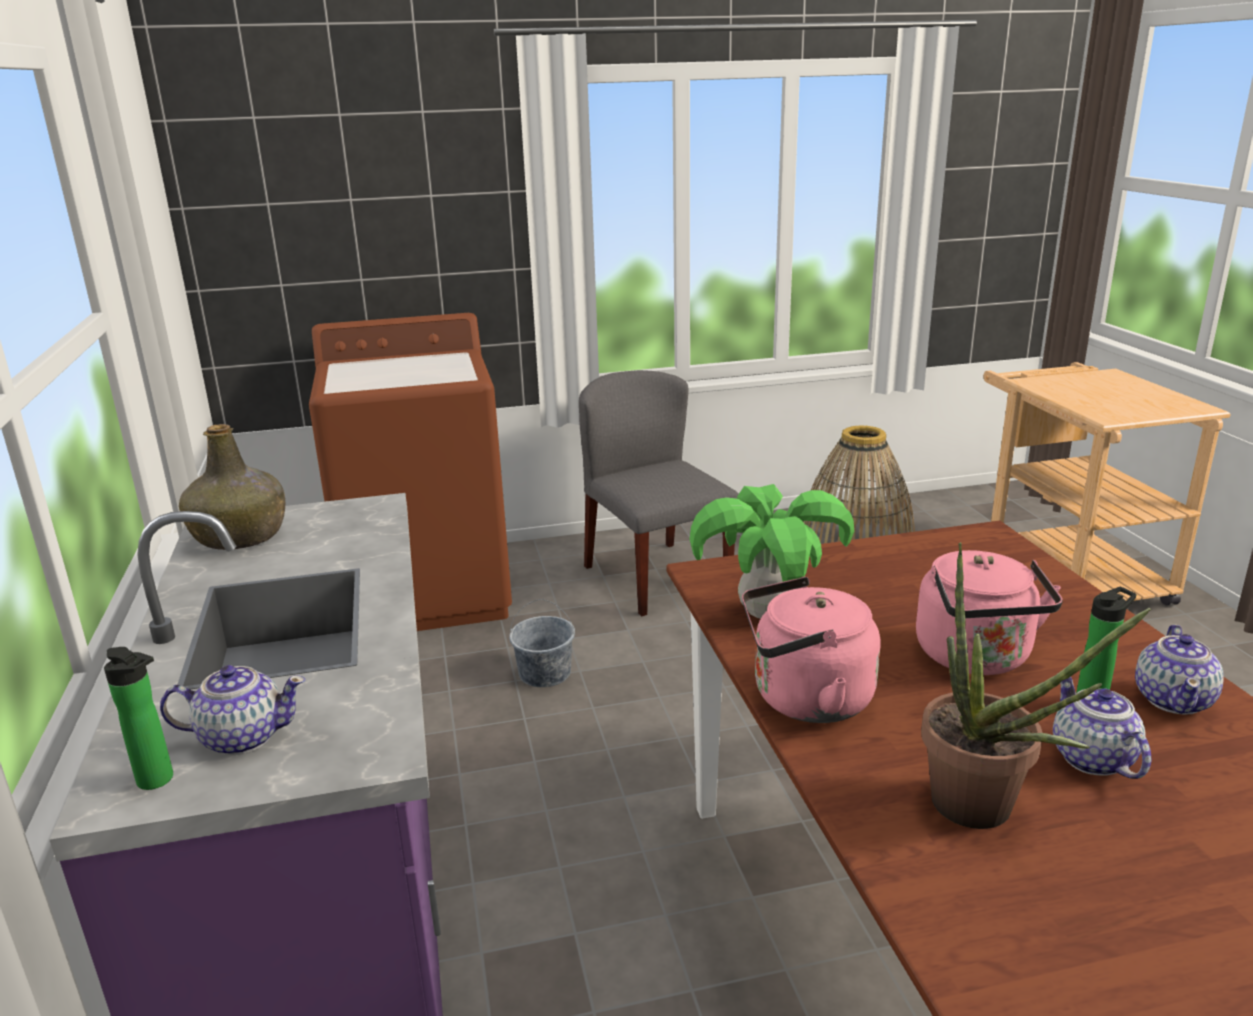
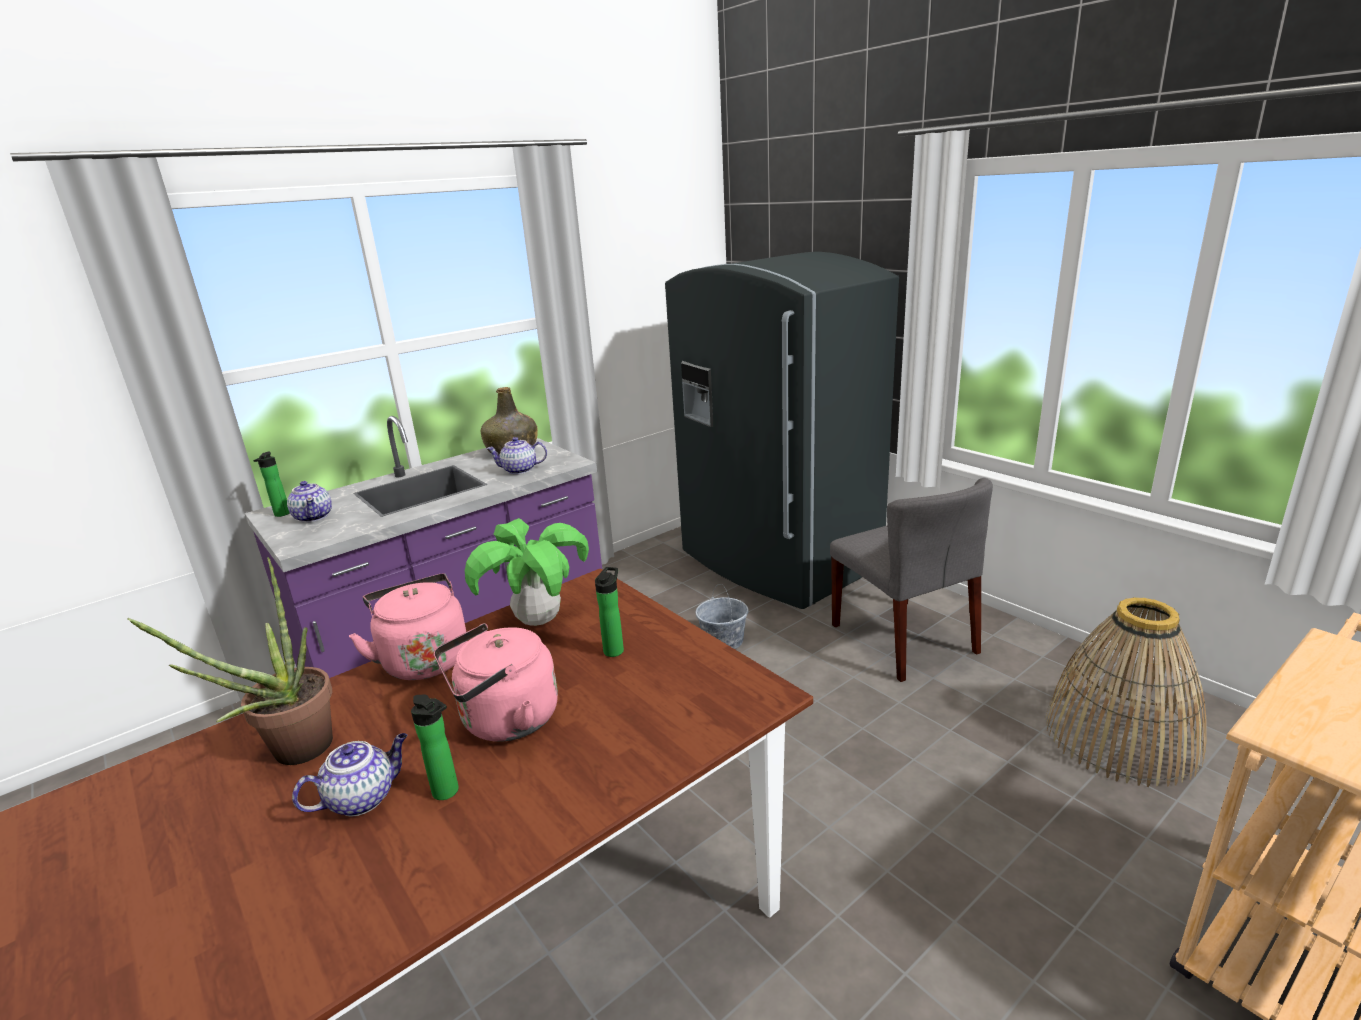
camera: 65 degrees right, 0 degrees up
(429, 592) = (776, 562): brown washing machine -> grey fridge
(655, 577) = (904, 639): grey chair -> grey chair turned 120 degrees clockwise
(868, 583) = (614, 649): none -> bottle
(1173, 699) = (464, 843): teapot -> teapot (520, 470)

